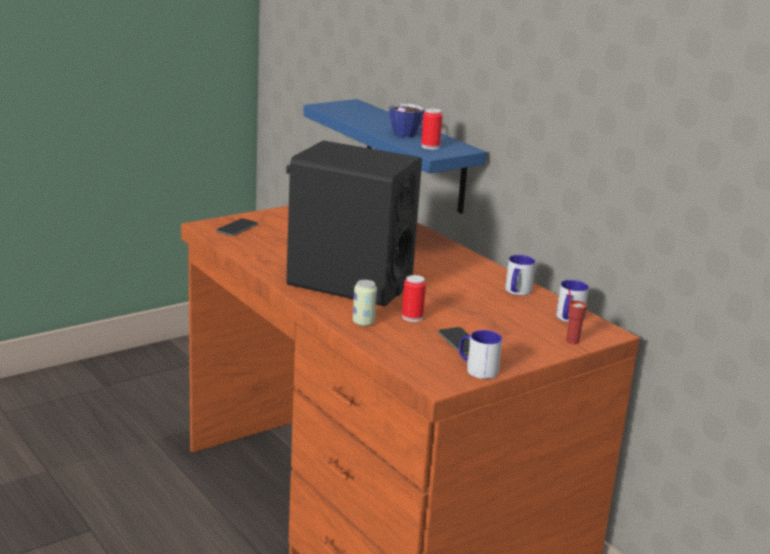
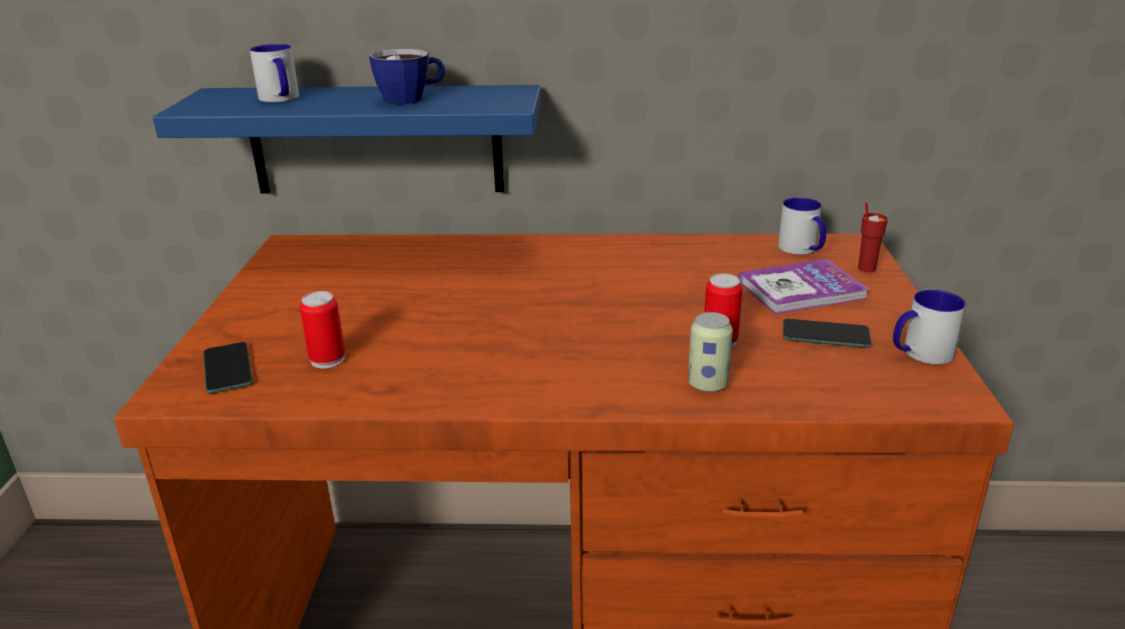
camera: 50 degrees left, 5 degrees up
(349, 283) = (559, 347): black speaker -> none
(430, 146) = (479, 100): can -> can (327, 359)
(509, 327) = (801, 290): none -> book
(516, 292) = (701, 251): mug -> mug (281, 99)

